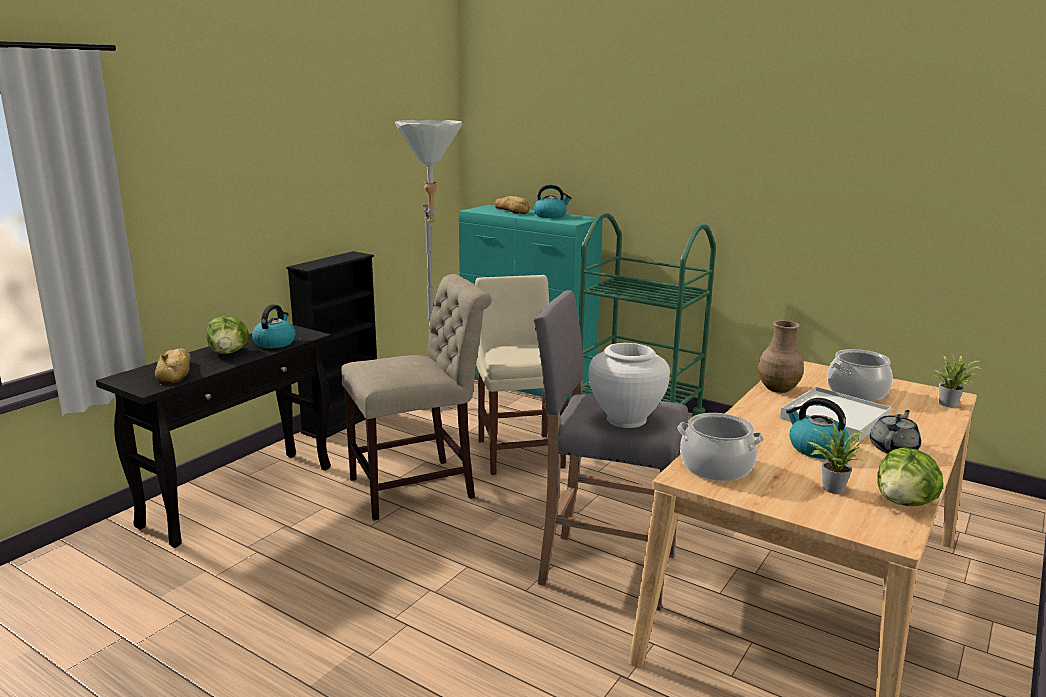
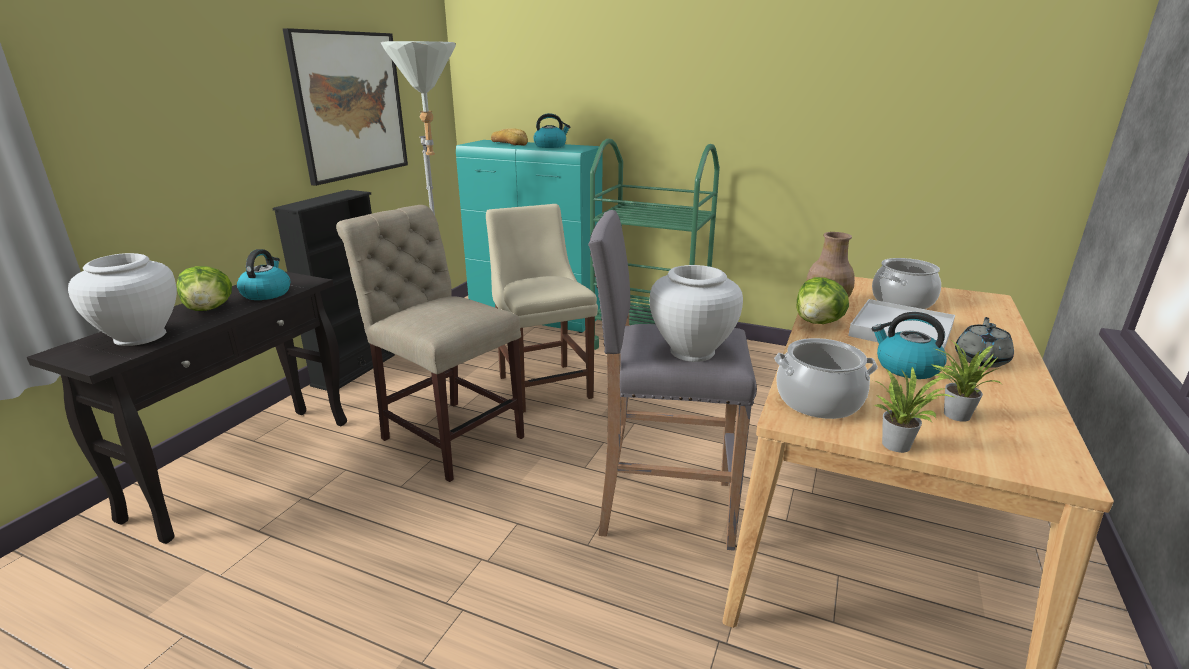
camera: 10 degrees left, 5 degrees up
(176, 371) = (140, 337): bread -> white vase
(363, 174) = (350, 105): none -> picture
(419, 487) = (448, 434): beige chair -> beige chair turned 105 degrees counterclockwise
(904, 503) = (1041, 425): lettuce -> lettuce (818, 322)
(949, 403) = (994, 306): potted plant -> potted plant (897, 443)

